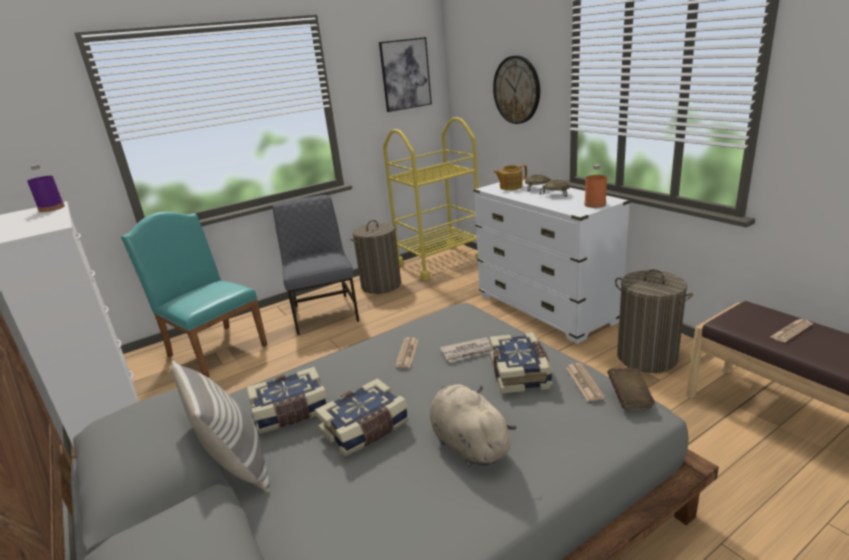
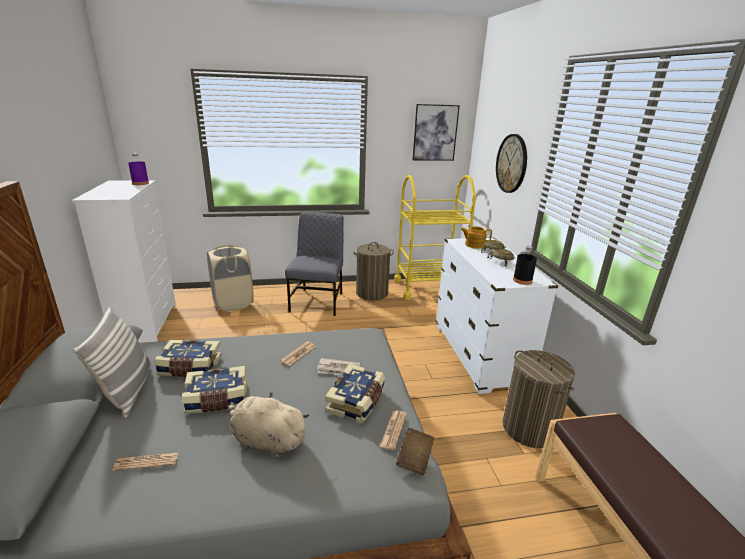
camera: 20 degrees right, 0 degrees up
(214, 348) = (233, 303): turquoise chair -> beige laundry basket
(468, 443) = (266, 441): beige plush toy -> beige plush toy turned 60 degrees counterclockwise
(595, 204) = (522, 280): orange bottle -> black bottle
(791, 331) = (634, 461): newspaper -> newspaper (146, 462)

